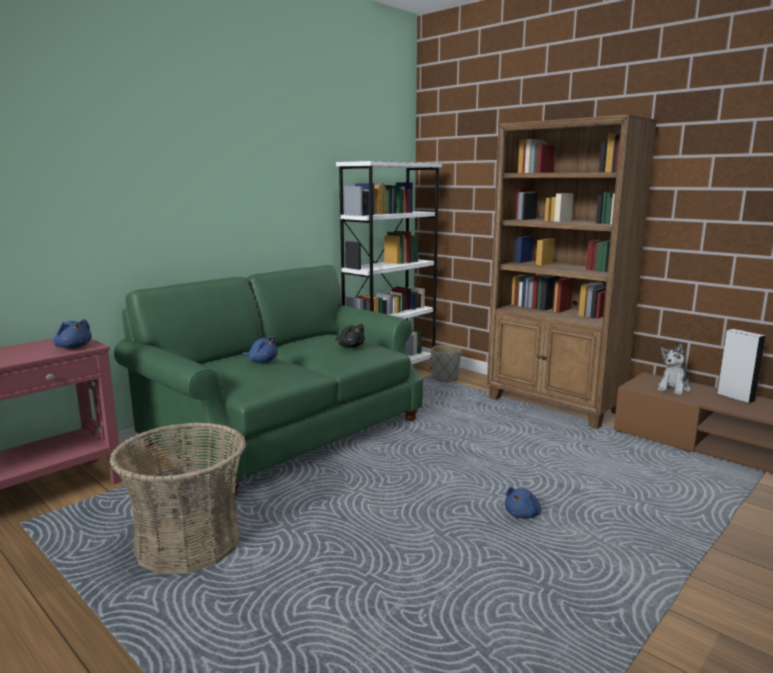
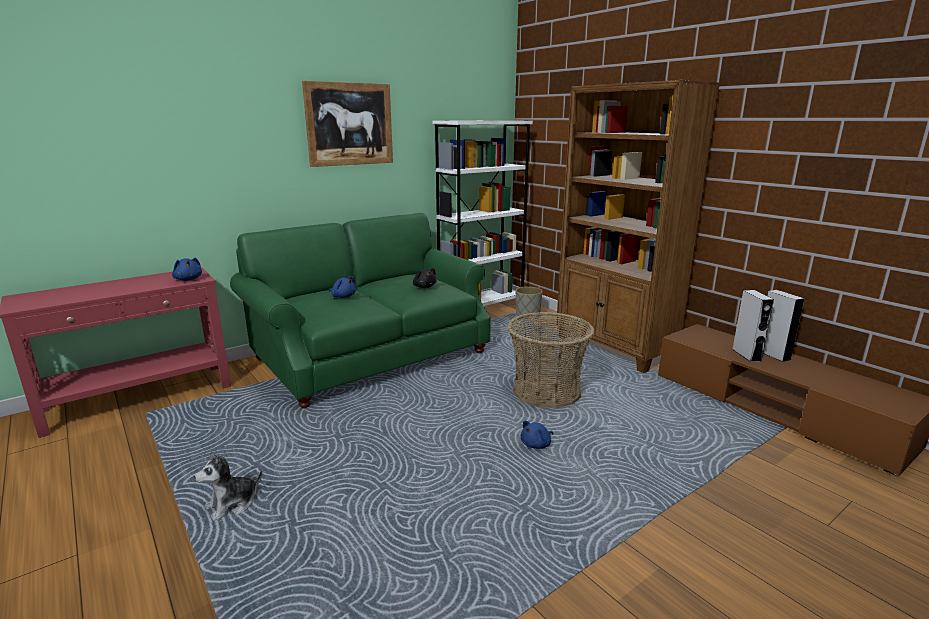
camera: 10 degrees right, 5 degrees up
(189, 543) = (259, 441): basket -> basket (546, 391)
(250, 164) = (349, 124): none -> picture
(674, 388) = (716, 342): plush toy -> plush toy (232, 504)
(710, 399) = (746, 355): none -> grey speaker

